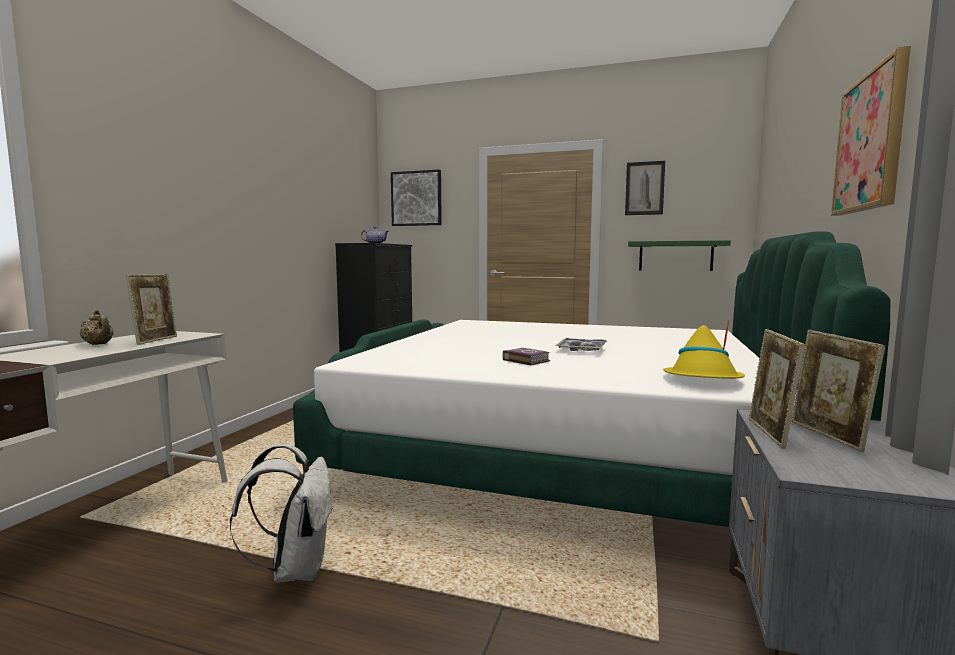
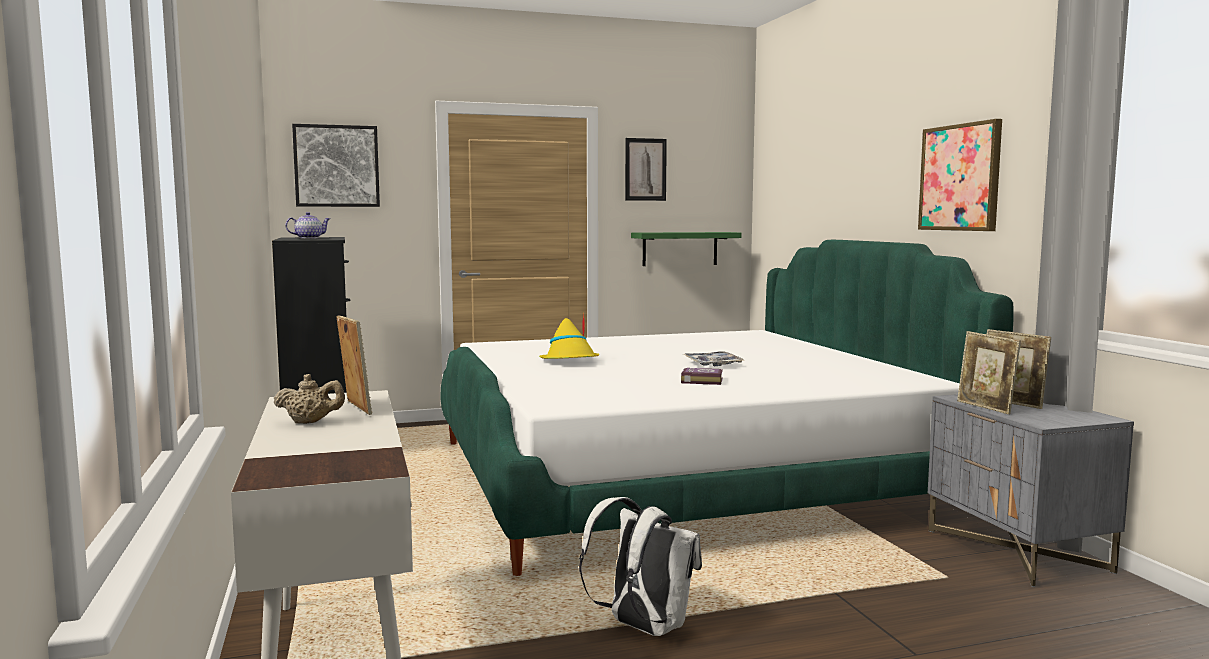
camera: 35 degrees left, 0 degrees up
(703, 380) = (873, 378): yellow hat -> yellow hat (570, 361)

